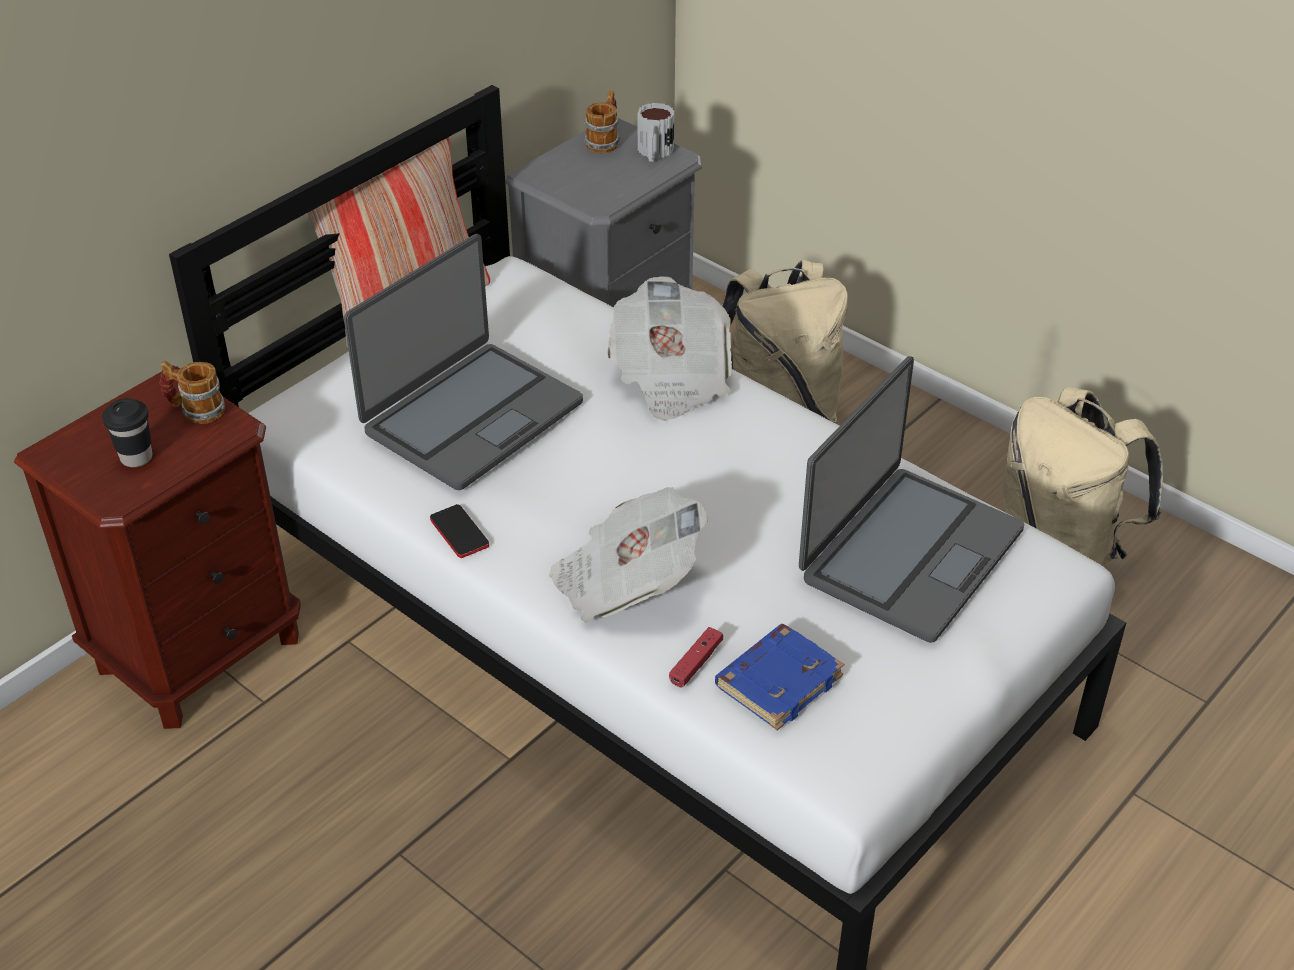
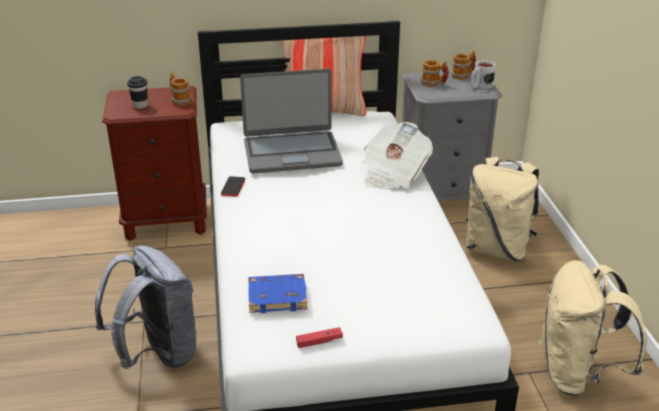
camera: 40 degrees right, 10 degrees down
(492, 892) = (157, 354): none -> grey backpack
(582, 178) = (434, 83): none -> mug
(626, 582) = (270, 232): newspaper -> none
(696, 663) = (254, 272): red game controller -> red game controller (319, 342)
(909, 554) = (407, 282): laptop -> none

